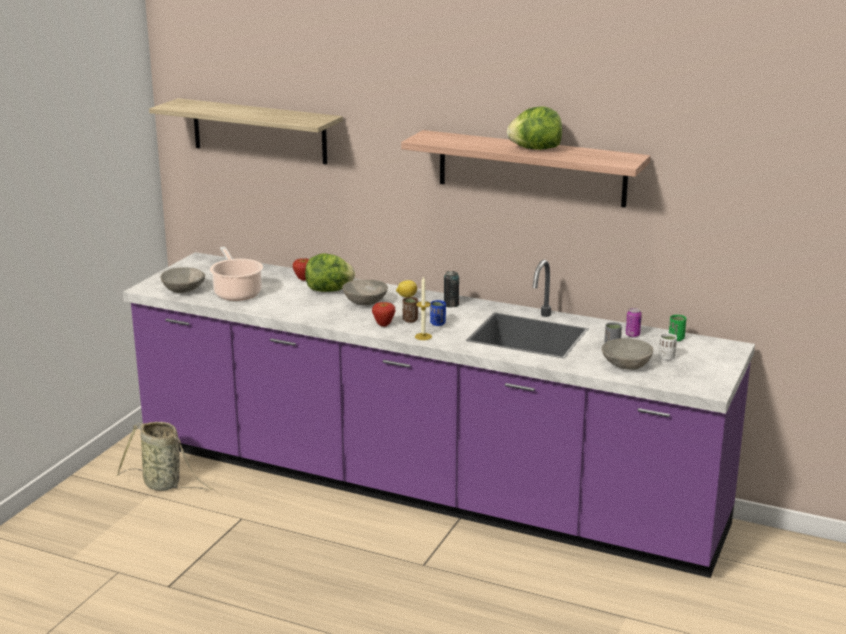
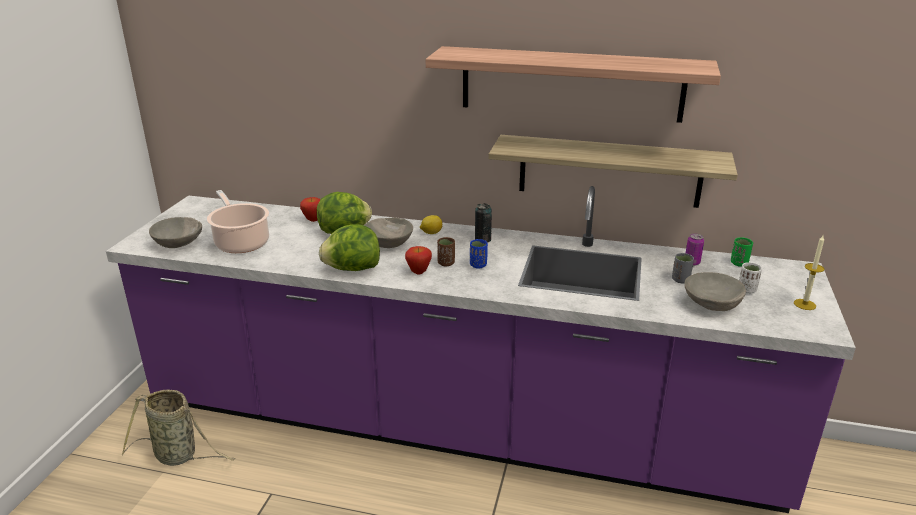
camera: 10 degrees left, 5 degrees up
(259, 131) = (248, 58): shelf -> shelf (609, 171)
(423, 336) = (469, 284): candle -> candle (804, 304)
(535, 149) = (585, 60): lettuce -> lettuce (352, 269)

